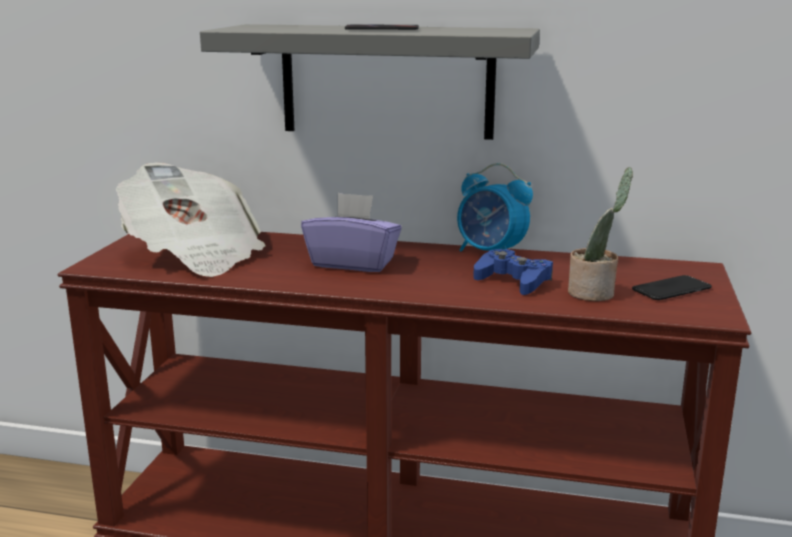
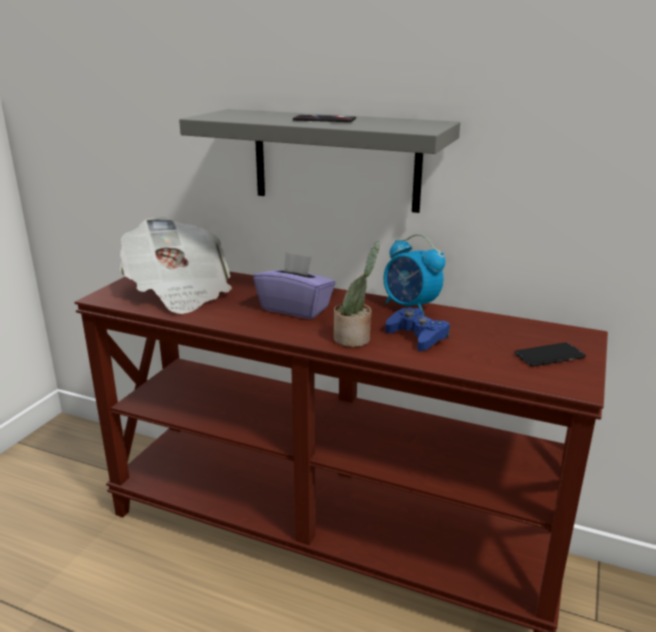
camera: 10 degrees right, 5 degrees up
(594, 293) = (480, 354): potted plant -> potted plant (354, 339)

